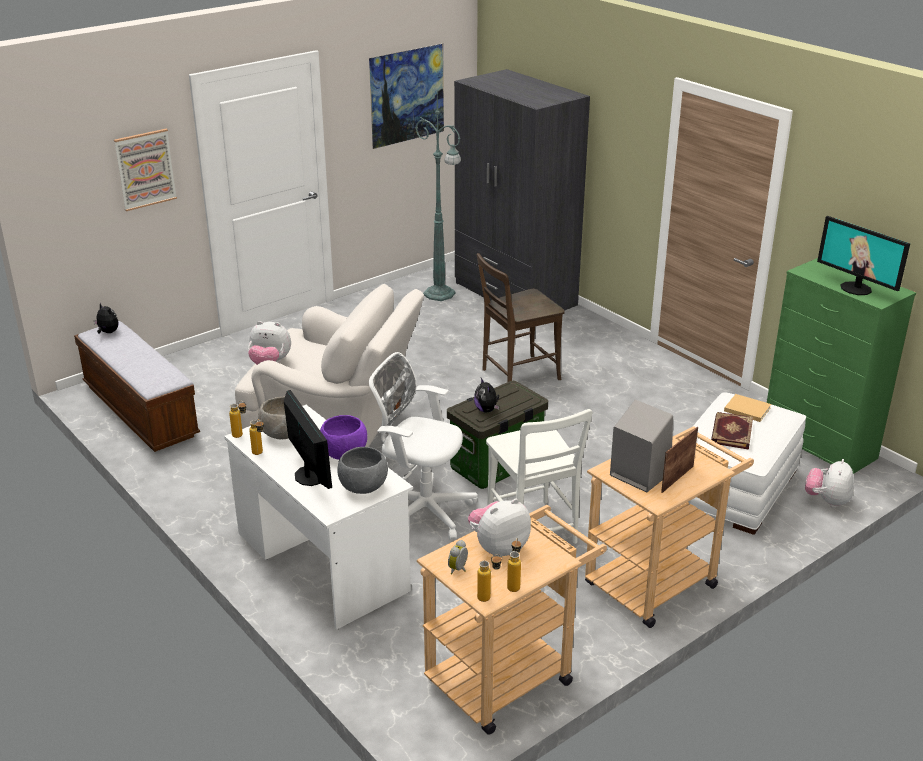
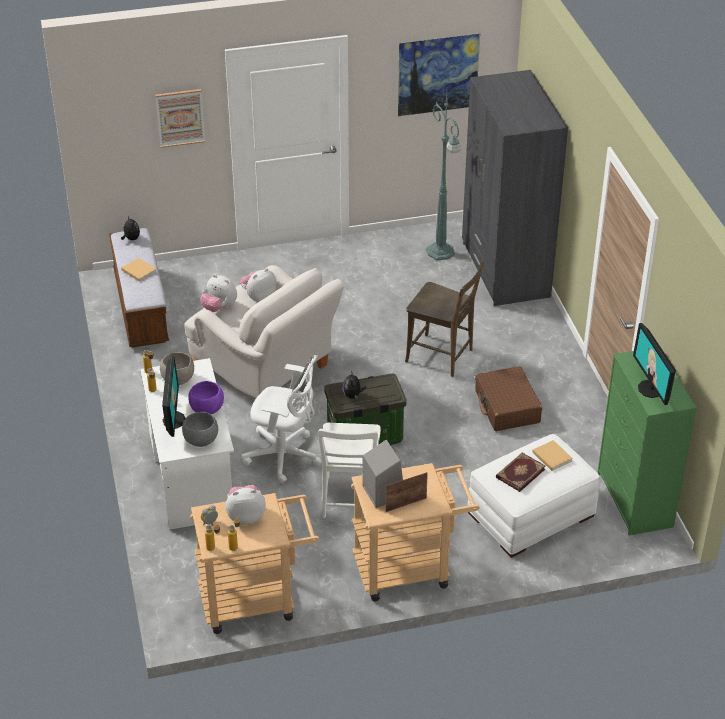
camera: 25 degrees right, 10 degrees up
(137, 358) = (138, 270): none -> beige book
(421, 509) = (285, 456): white office chair -> white office chair turned 150 degrees clockwise
(517, 375) = (442, 357): brown chair -> brown chair turned 150 degrees counterclockwise
(620, 401) = (507, 407): none -> brown suitcase
(827, 501) = (594, 549): plush toy -> plush toy (259, 297)

